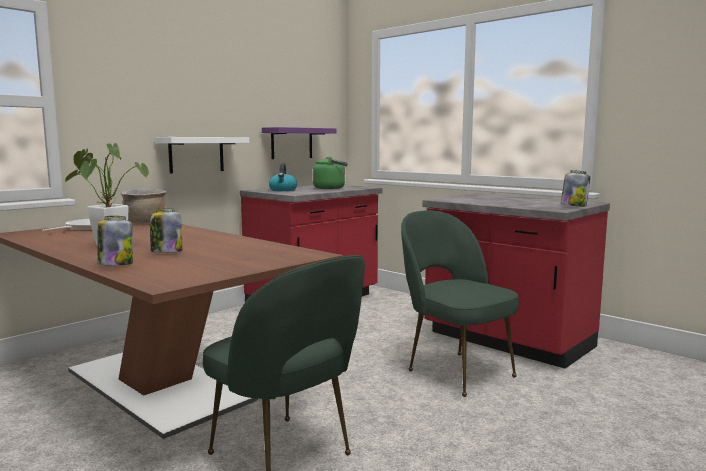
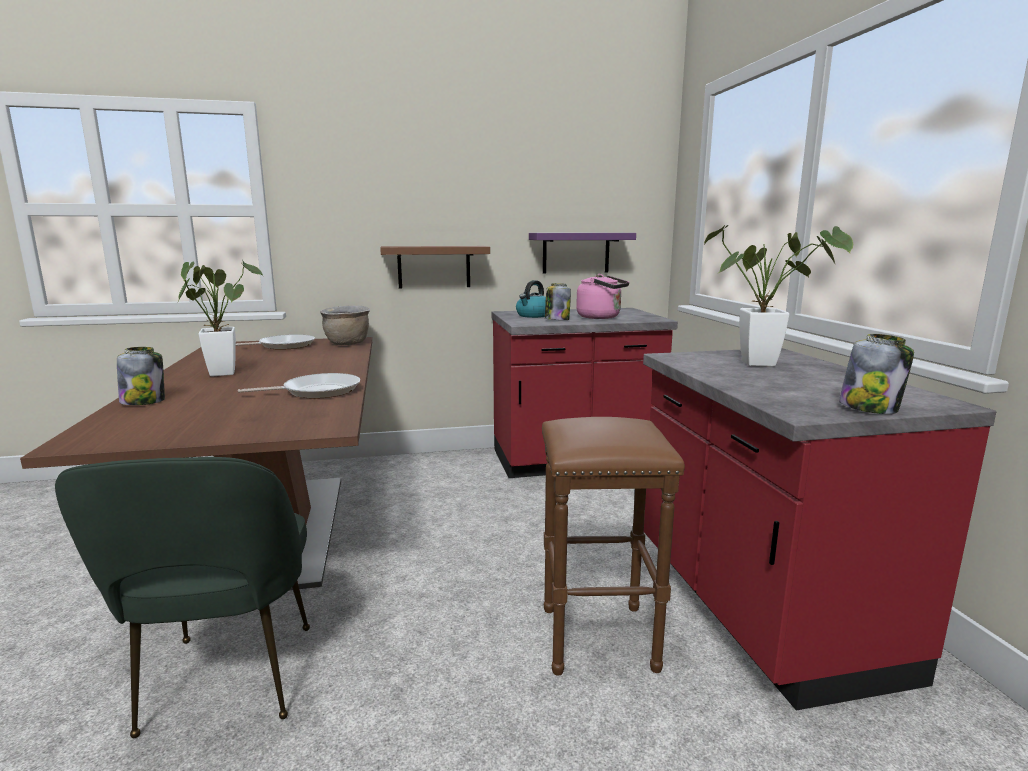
camera: 35 degrees right, 5 degrees up
(166, 252) = (229, 391): jar -> jar (556, 320)
(196, 154) = (434, 267): white shelf -> brown shelf
(236, 244) = (317, 391): none -> frying pan
(331, 188) = (601, 317): green kettle -> pink kettle
(455, 371) = (600, 636): green chair -> brown stool
(491, 198) = (767, 364): none -> potted plant

